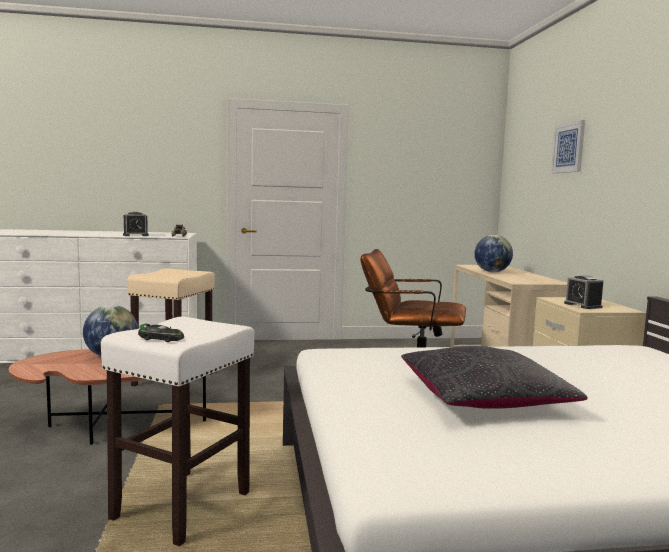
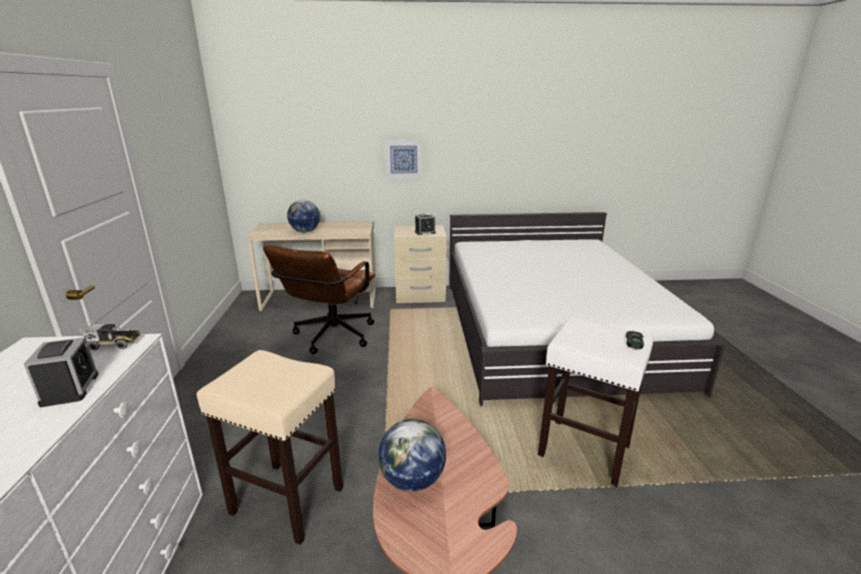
camera: 85 degrees left, 15 degrees up
(482, 399) = (576, 287): black pillow -> none
(569, 148) = (335, 120): picture -> picture (403, 159)

